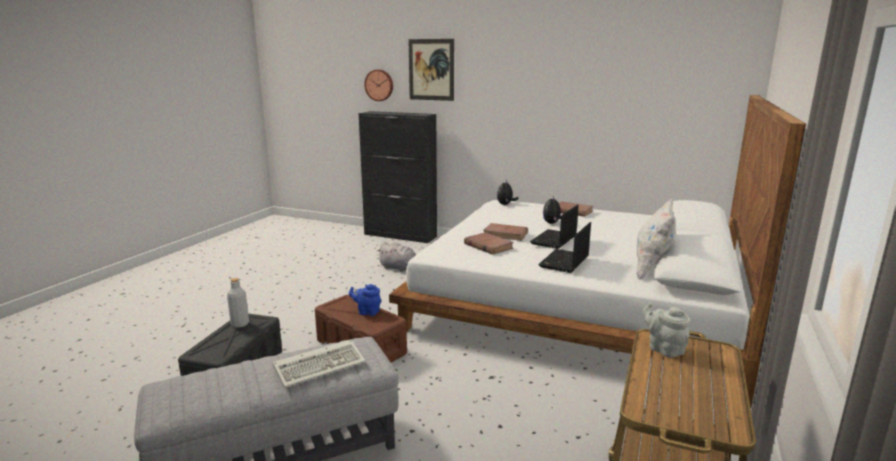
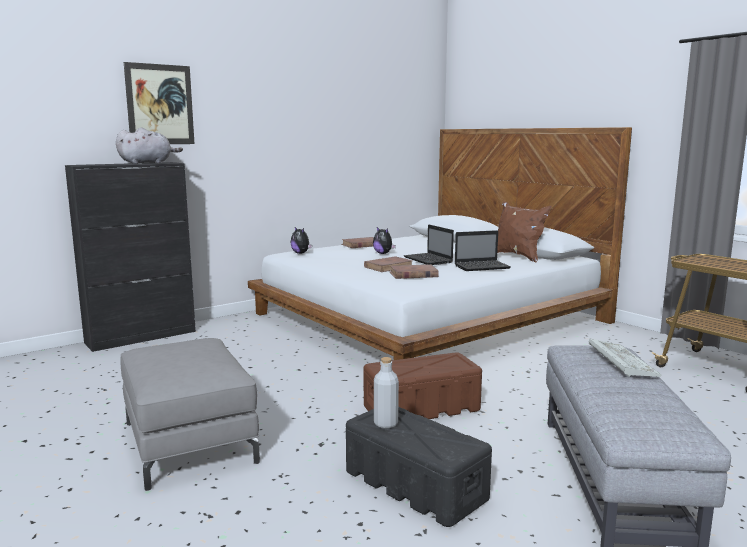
camera: 60 degrees left, 5 degrees down
(261, 295) = (189, 442): none -> grey ottoman
(367, 312) = (426, 362): blue teapot -> none
(379, 85) = (77, 126): wall clock -> none
(399, 268) = (244, 356): grey plush toy -> grey plush toy (148, 163)
(564, 262) = (483, 267): laptop -> laptop turned 75 degrees counterclockwise
(652, 268) = (517, 256): white pillow -> brown pillow
(664, 349) = (700, 262): grey teapot -> none

